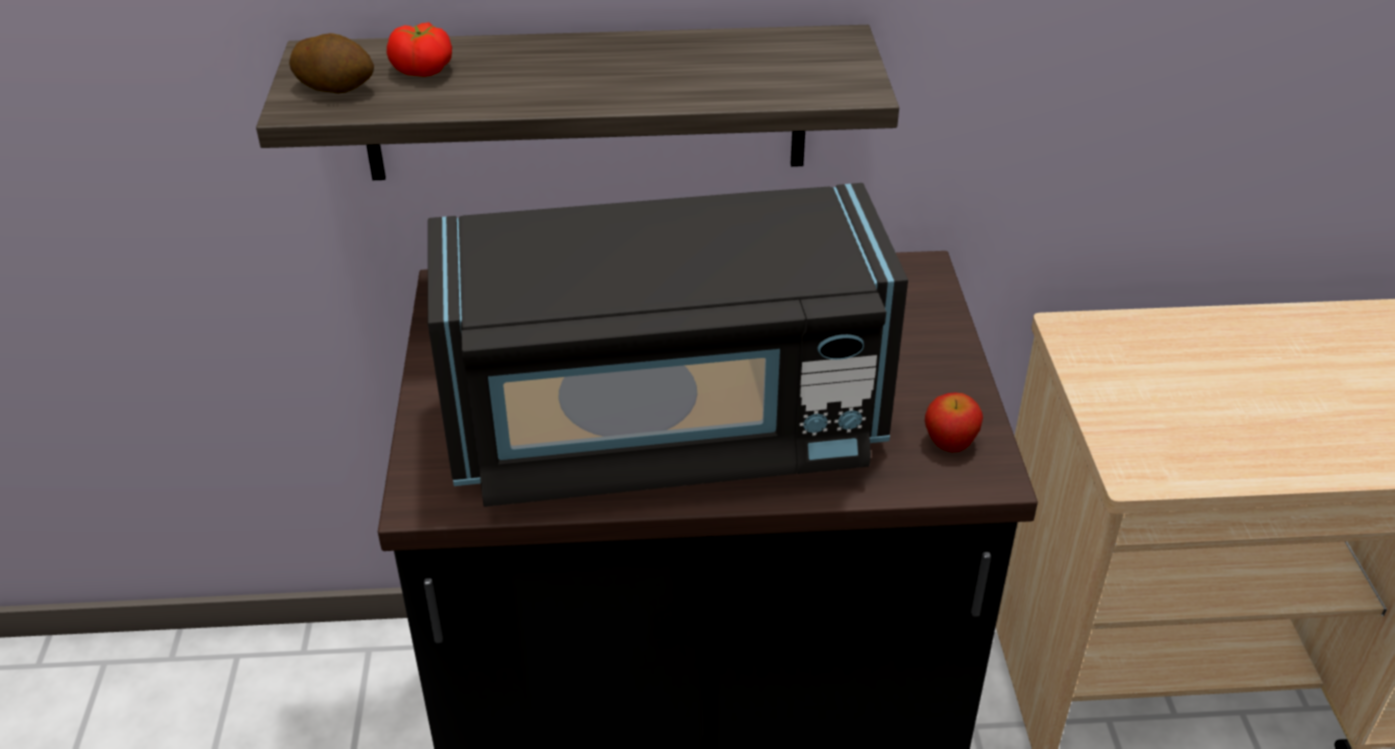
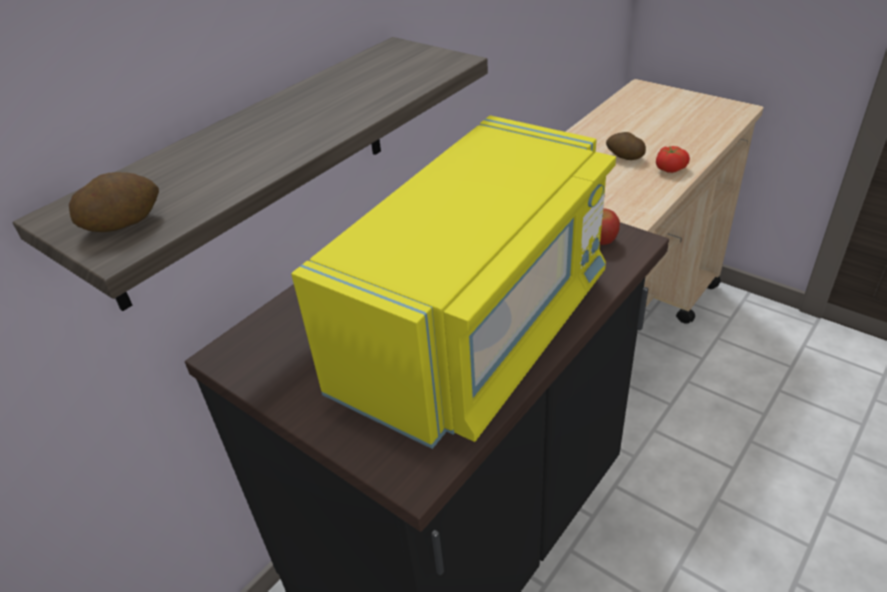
camera: 45 degrees left, 0 degrees up
(424, 69) = (172, 178): tomato -> tomato (669, 168)
(665, 429) = (476, 331): black microwave -> yellow microwave
(1275, 391) = (624, 156): none -> potato

